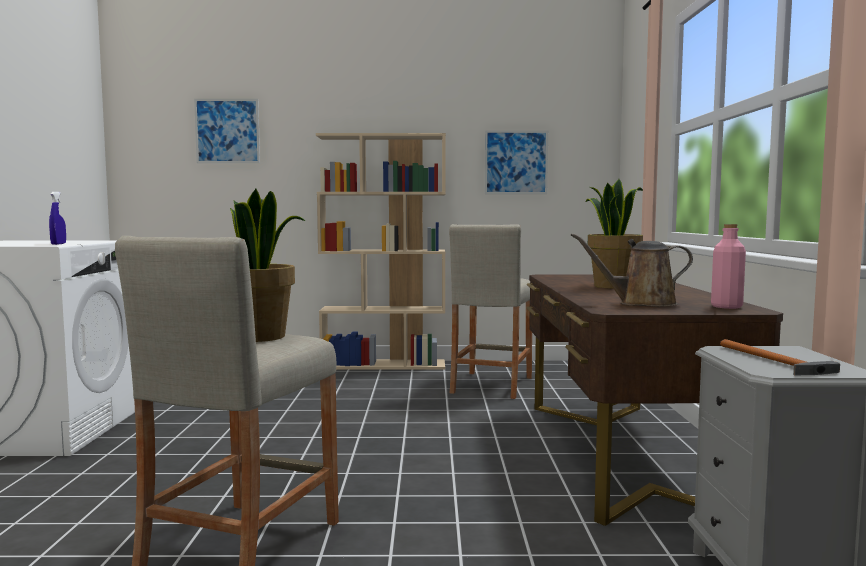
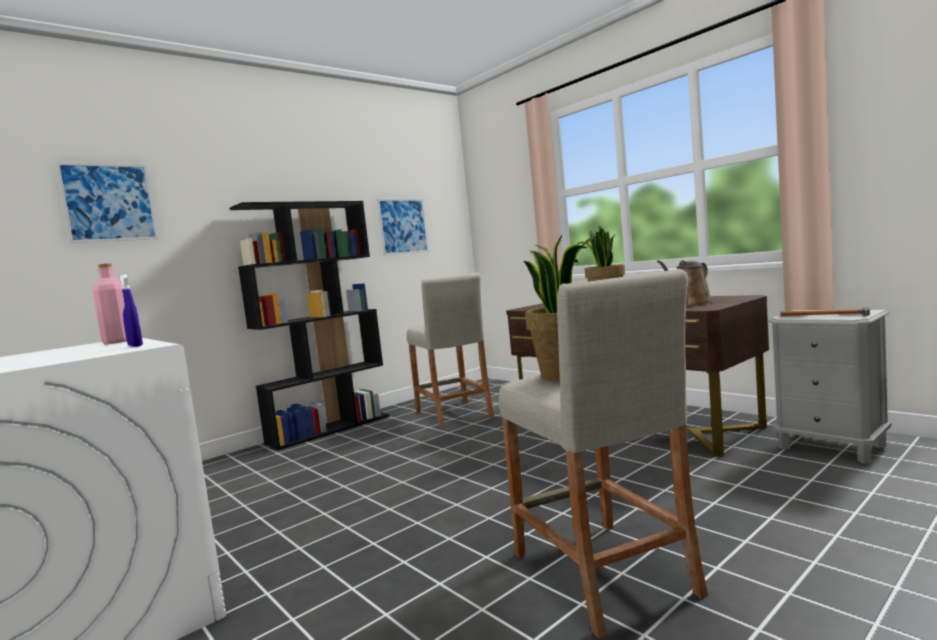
camera: 40 degrees left, 0 degrees up
(384, 365) = (330, 429): beige bookcase -> black bookcase
(726, 306) = (728, 298): pink bottle -> pink bottle (118, 342)

